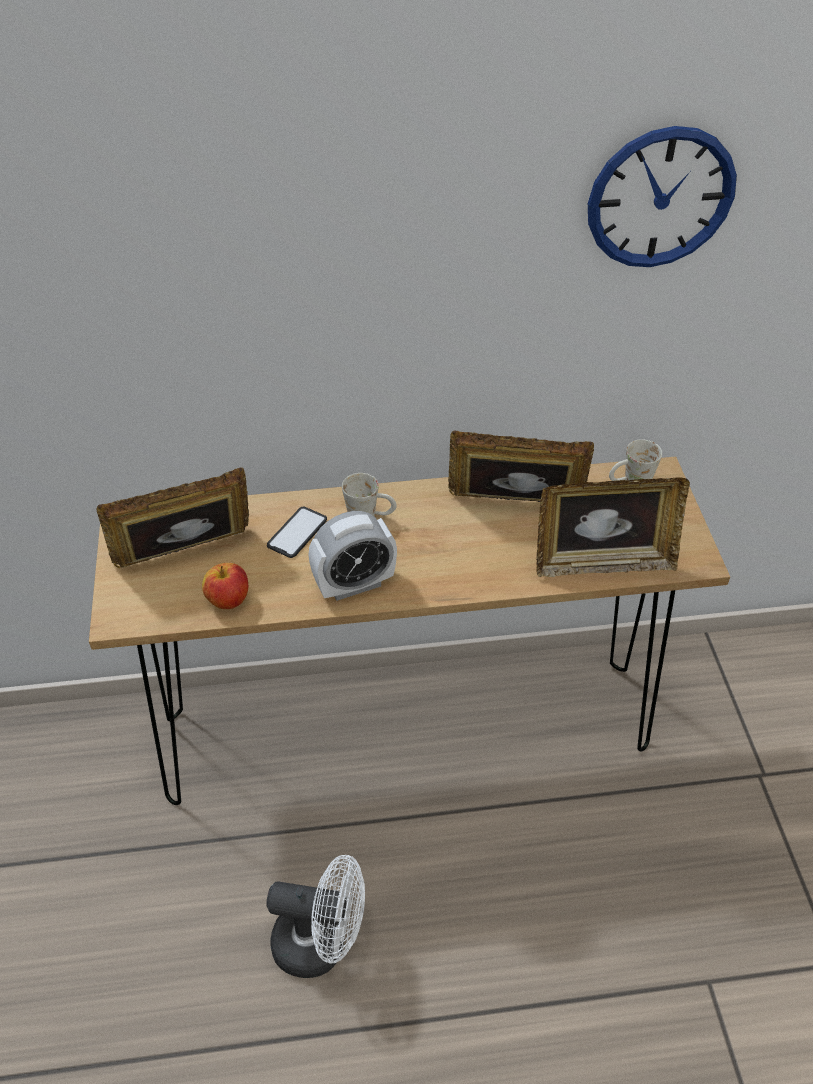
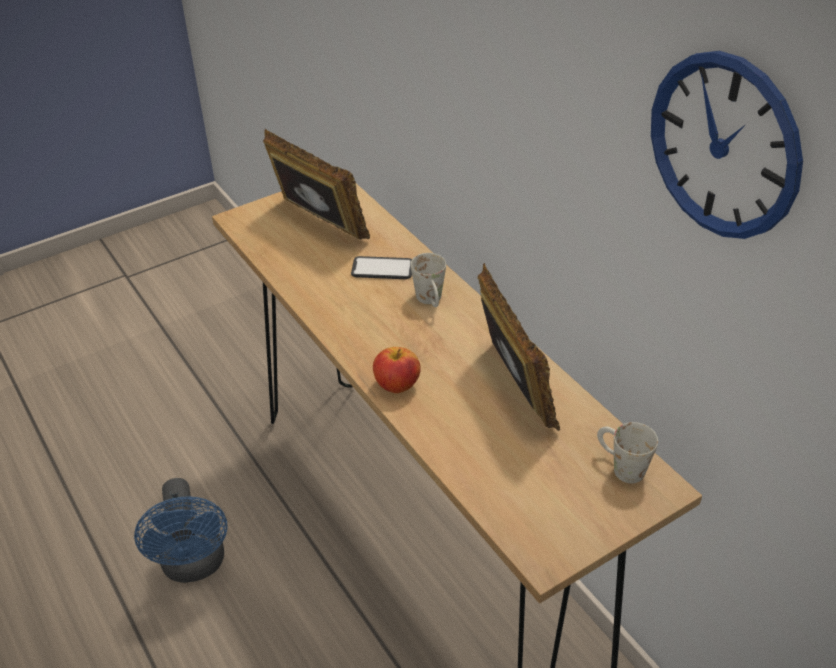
camera: 65 degrees right, 5 degrees down
(228, 600) = (287, 261): apple -> apple (397, 385)
(321, 943) = (194, 566): white fan -> blue fan
(354, 585) = (345, 320): alarm clock -> none
(602, 563) = (483, 476): picture frame -> none

